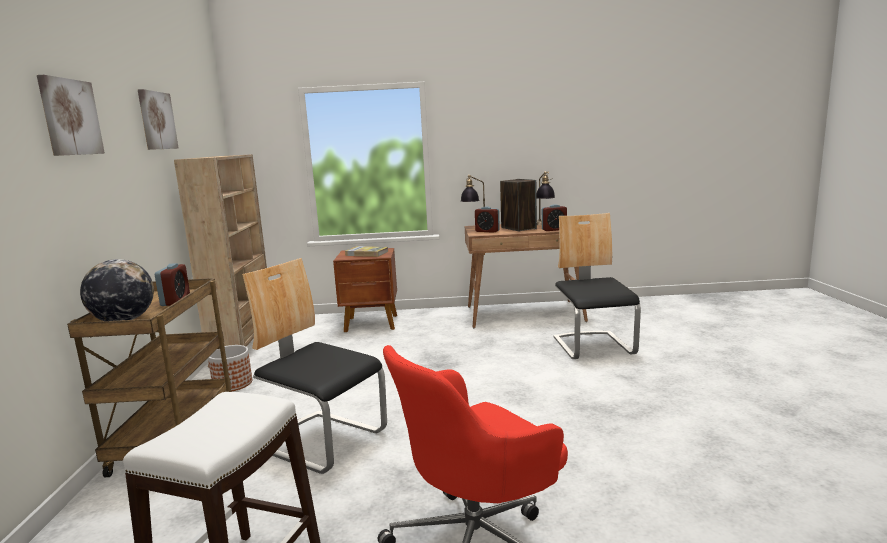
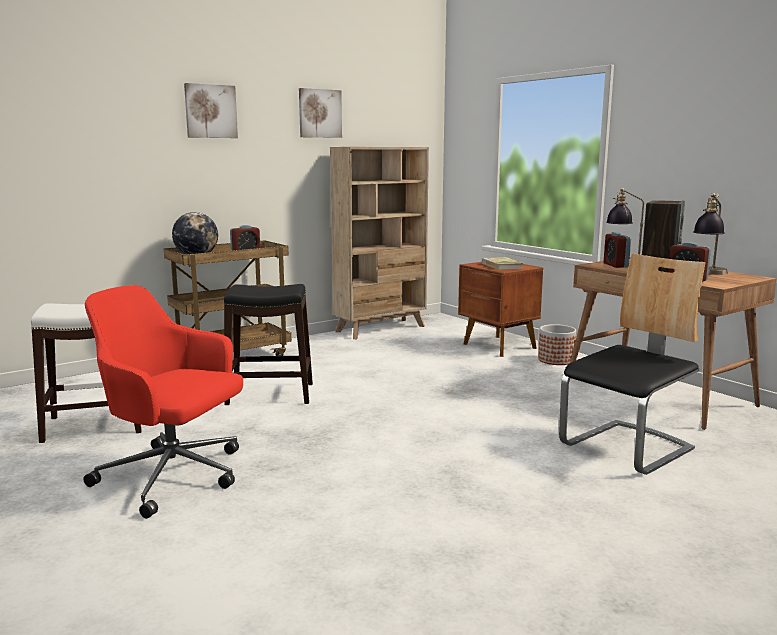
camera: 55 degrees right, 0 degrees up
(233, 384) = (320, 345): planter -> planter (556, 360)
(324, 440) = (270, 394): chair -> black stool

